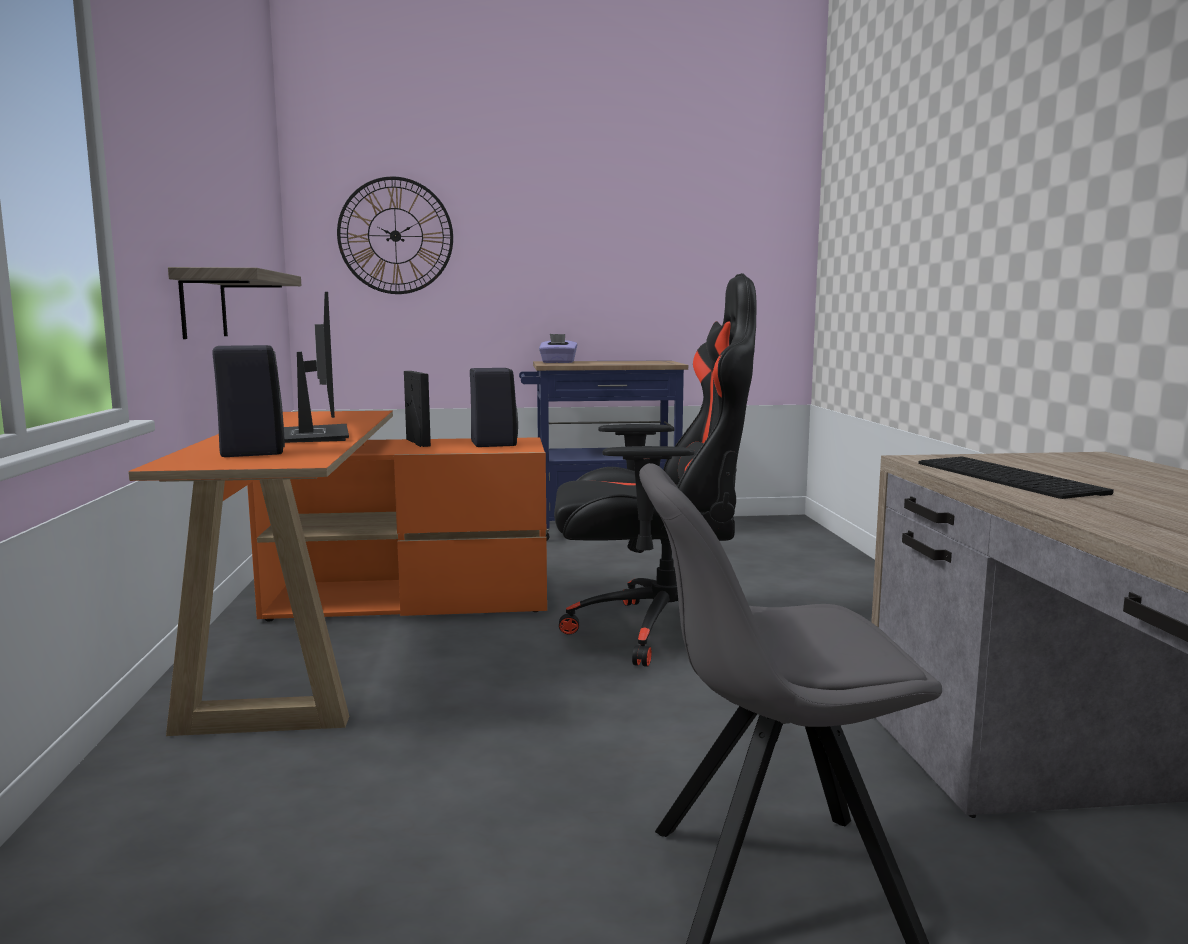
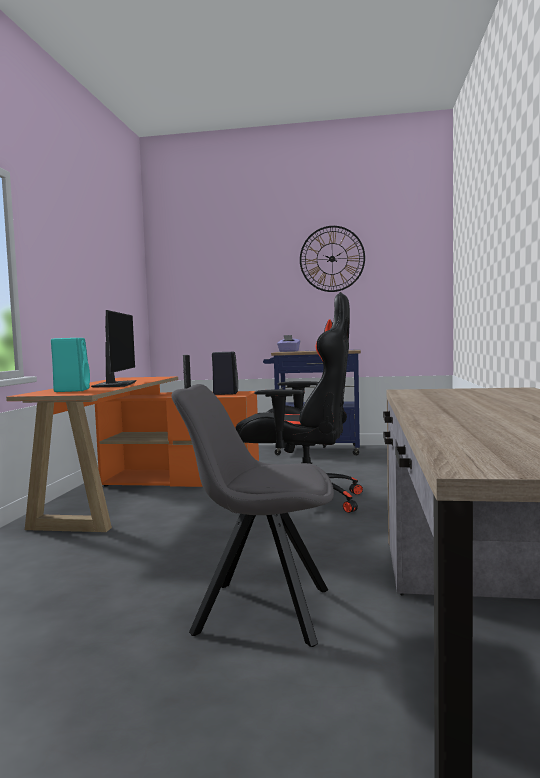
camera: 15 degrees right, 5 degrees down
(203, 304) = (80, 322): shelf -> none
(251, 451) = (72, 390): black speaker -> turquoise speaker
(395, 236) = (203, 284): wall clock -> wall clock (332, 259)
(1011, 478) = (430, 397): keyboard -> none

